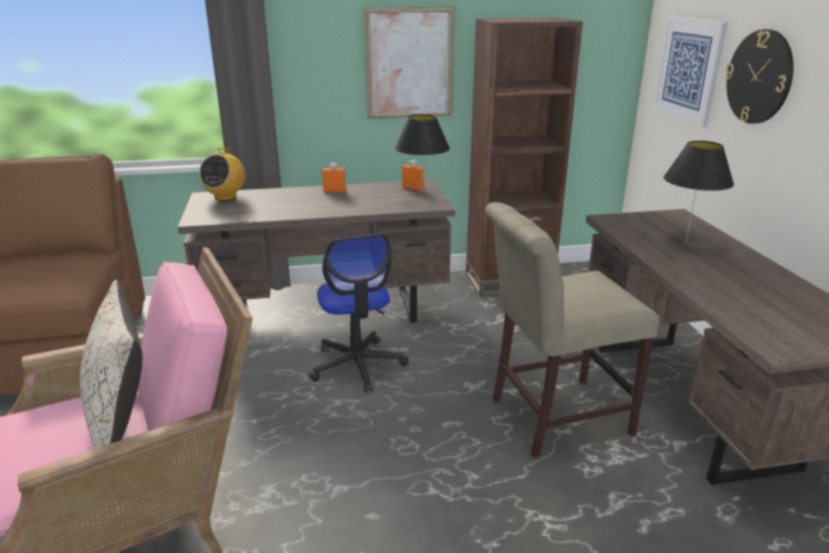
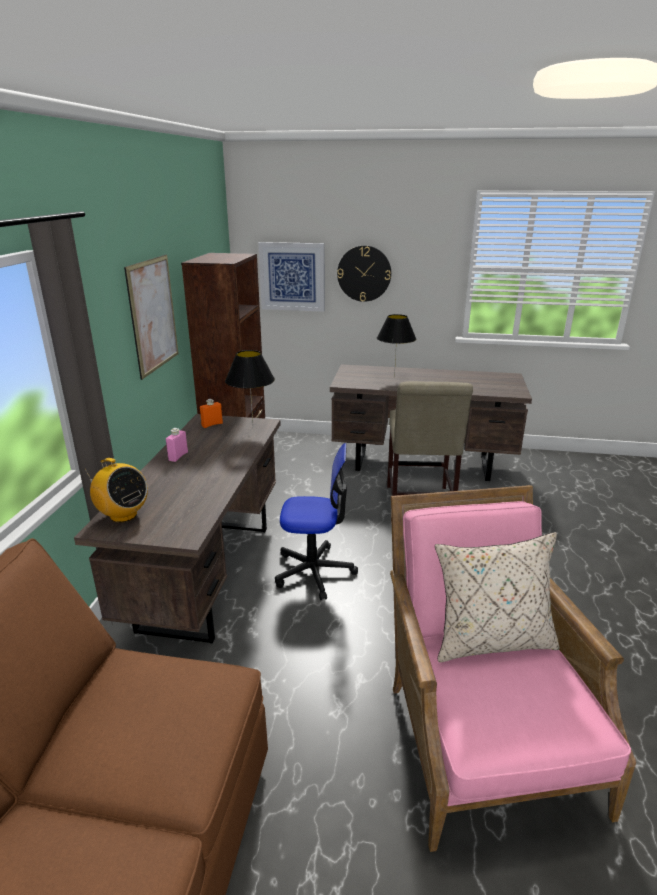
camera: 70 degrees left, 0 degrees up
(334, 191) = (178, 456): orange bottle -> pink bottle

